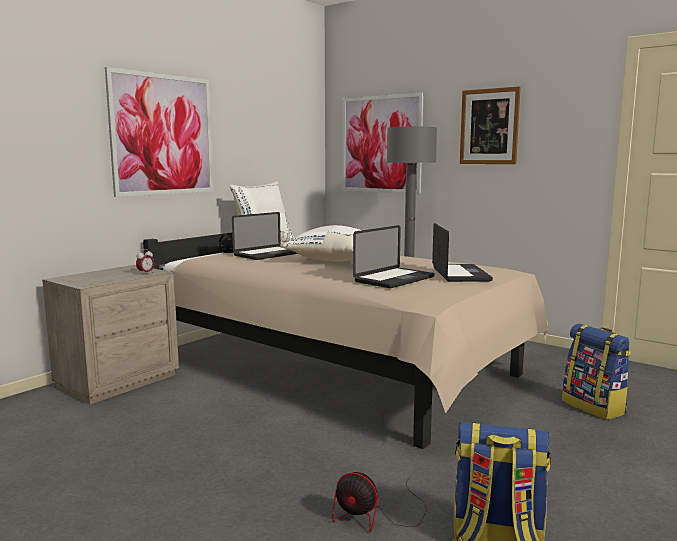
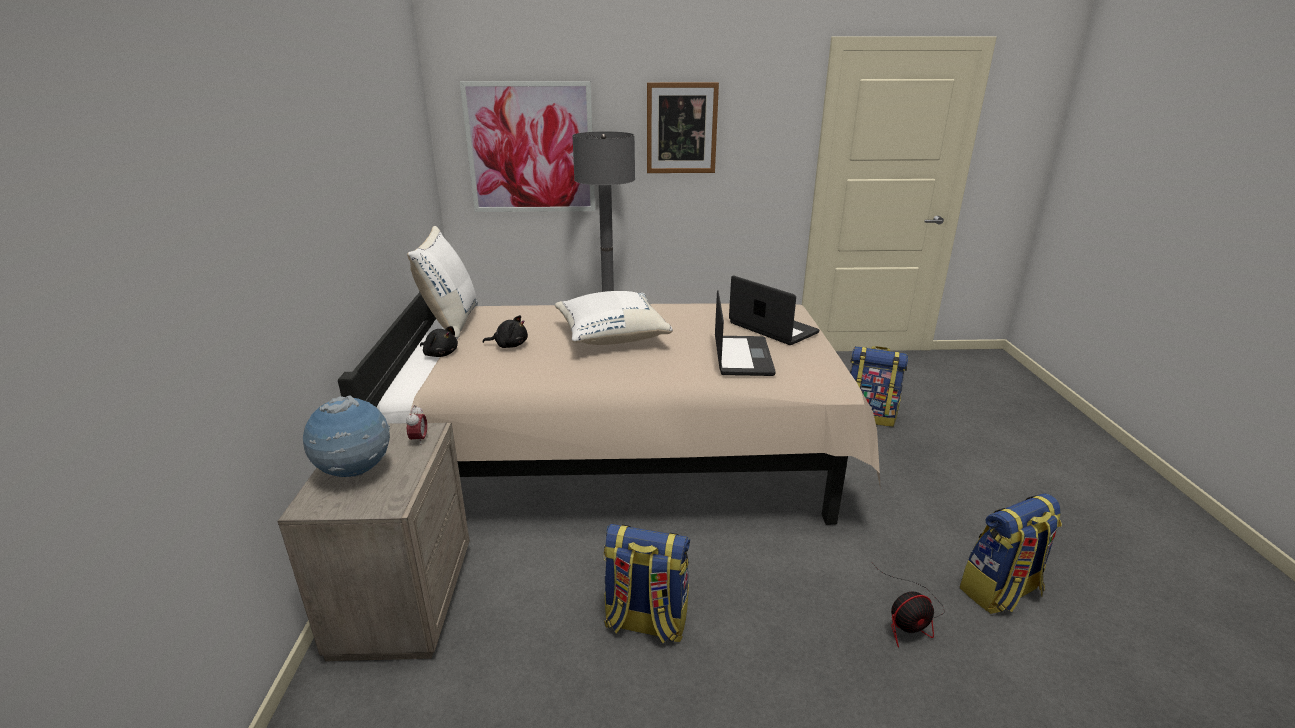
camera: 40 degrees left, 15 degrees up
(98, 275) = (356, 473): none -> globe
(163, 135) = (317, 198): picture -> none
(202, 436) = (645, 622): none -> backpack
(268, 254) = (509, 345): laptop -> black plush toy

